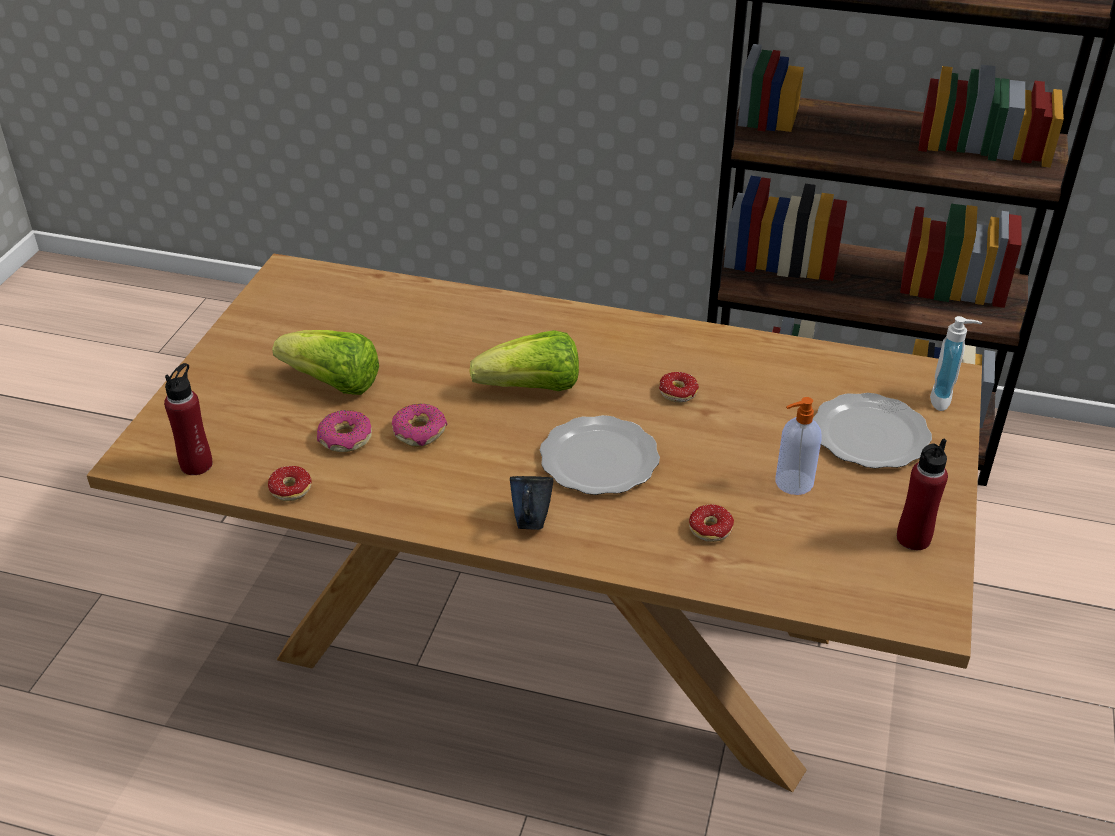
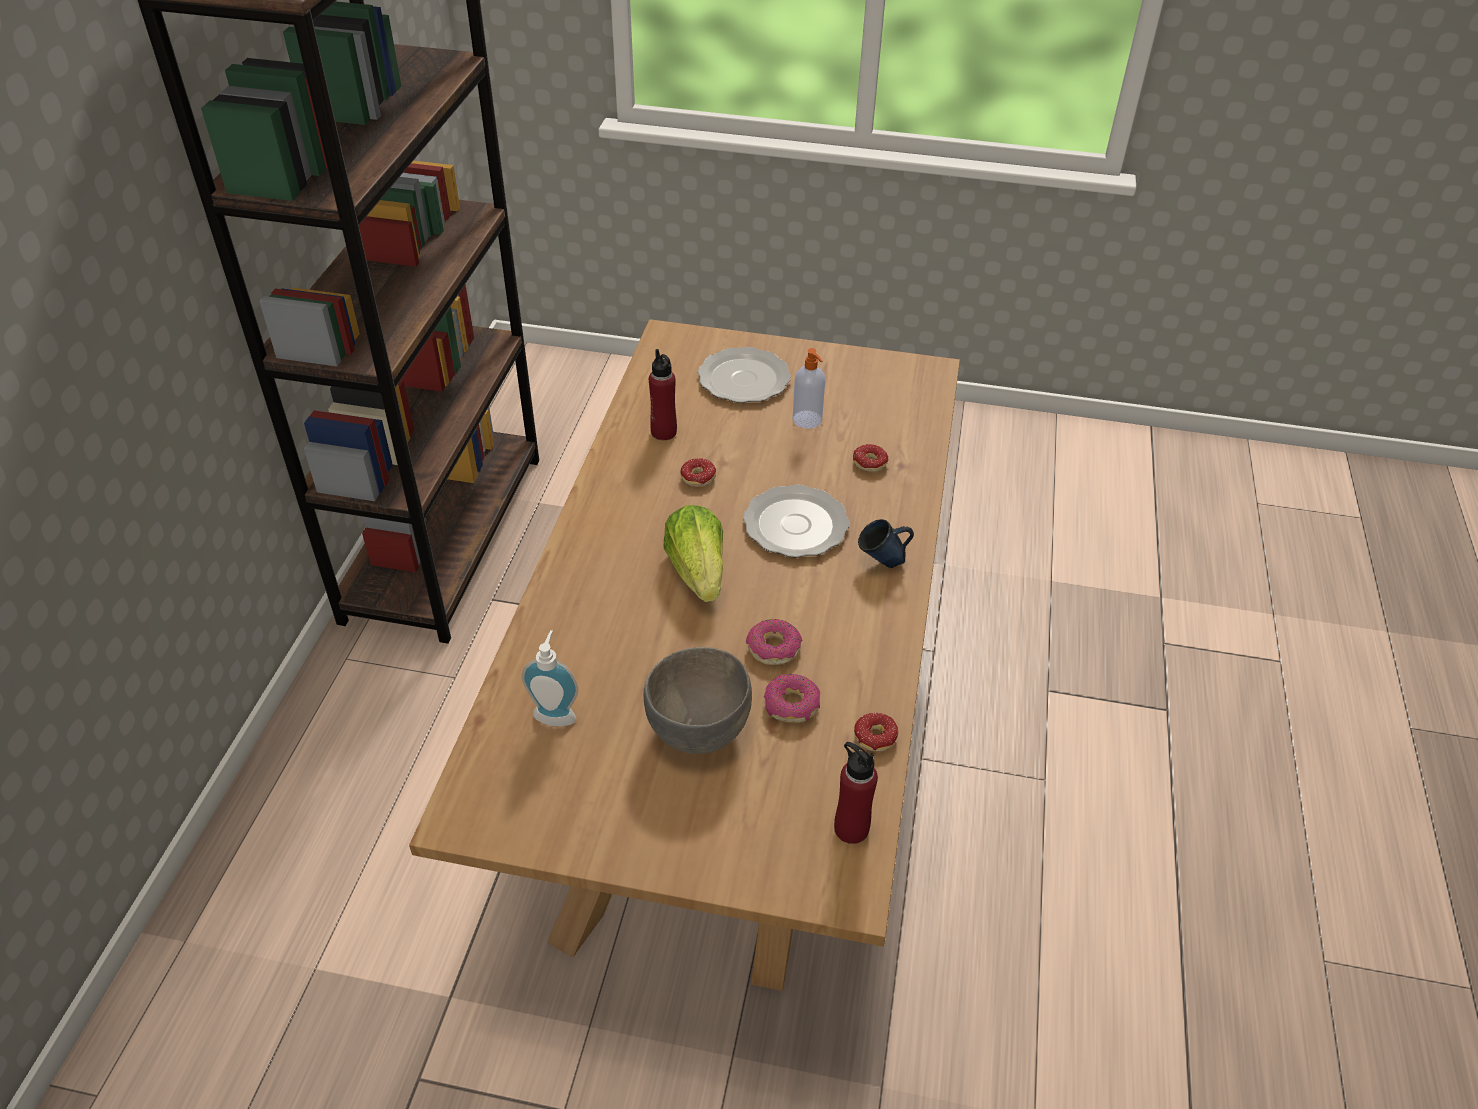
camera: 95 degrees left, 5 degrees up
(332, 383) = (699, 730): lettuce -> grey bowl
(913, 538) = (857, 370): red bottle -> red bottle (664, 432)
(945, 400) = (696, 340): soap dispenser -> soap dispenser (556, 713)

